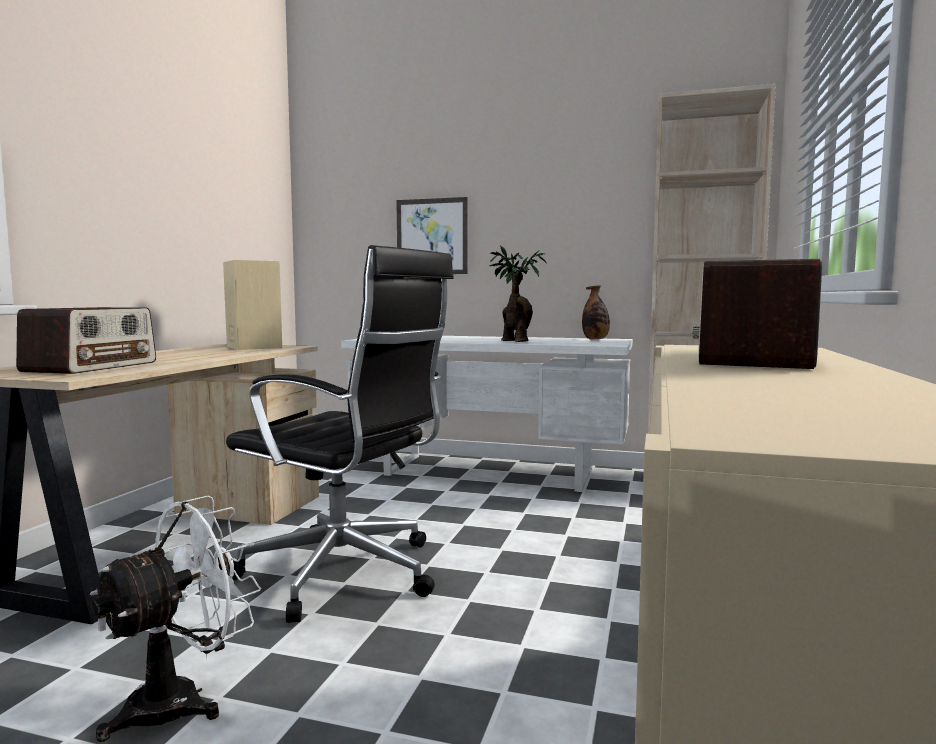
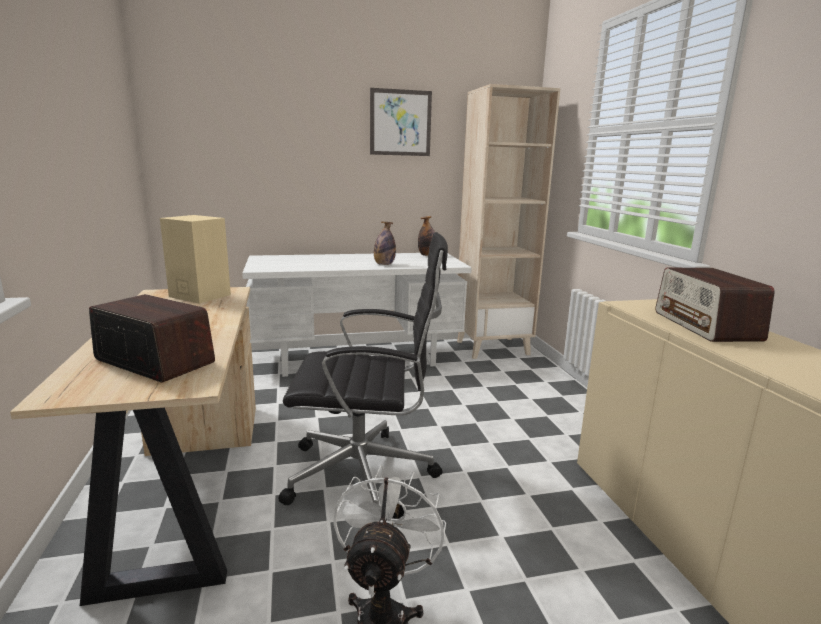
camera: 30 degrees left, 10 degrees up
(92, 367) = (154, 361): radio -> radio turned 45 degrees counterclockwise
(432, 236) = (288, 171): picture -> picture (400, 123)
(513, 342) = (384, 264): potted plant -> bottle

